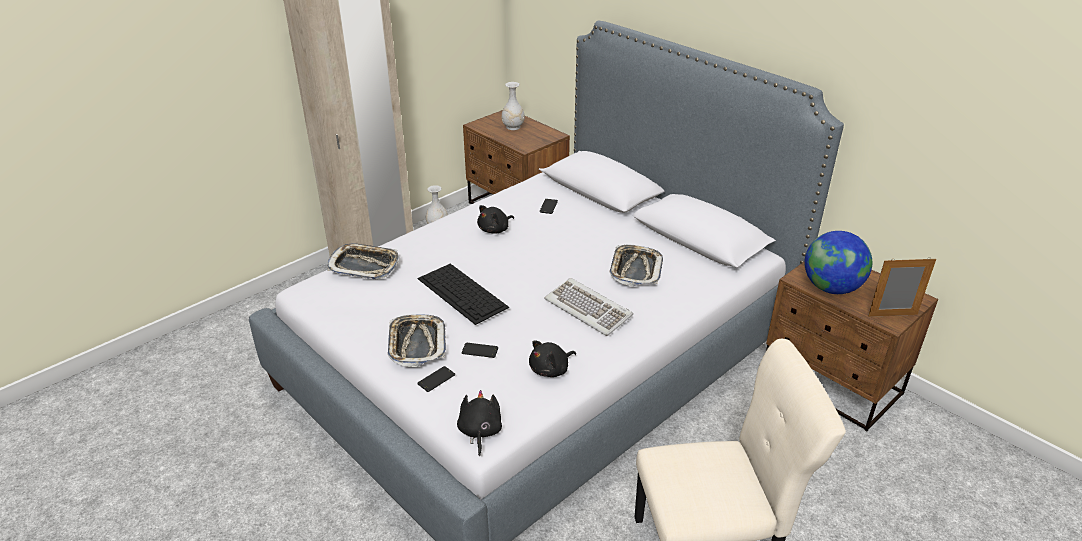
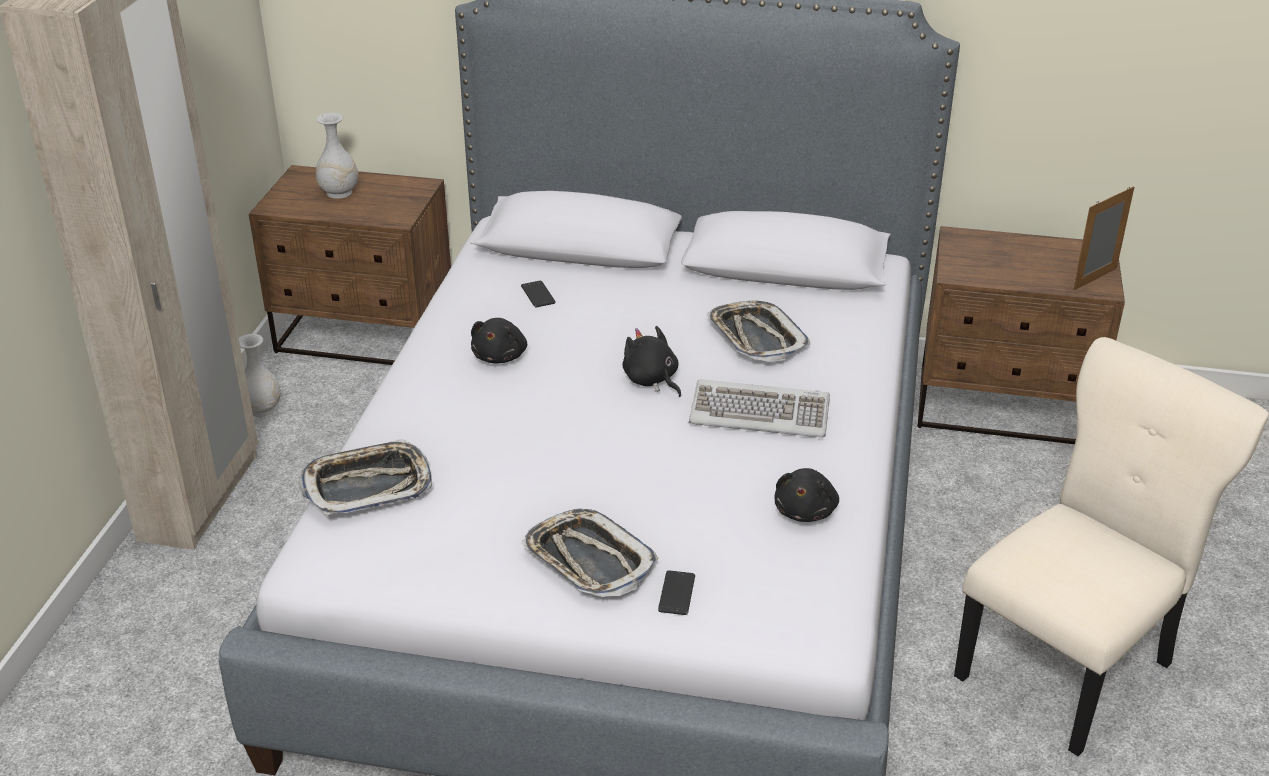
camera: 35 degrees left, 0 degrees up
(463, 293) = (571, 462): keyboard -> none
(479, 432) = (813, 631): black plush toy -> black plush toy (652, 380)
(480, 351) = (686, 529): phone -> none
(831, 288) = (1002, 272): globe -> none

